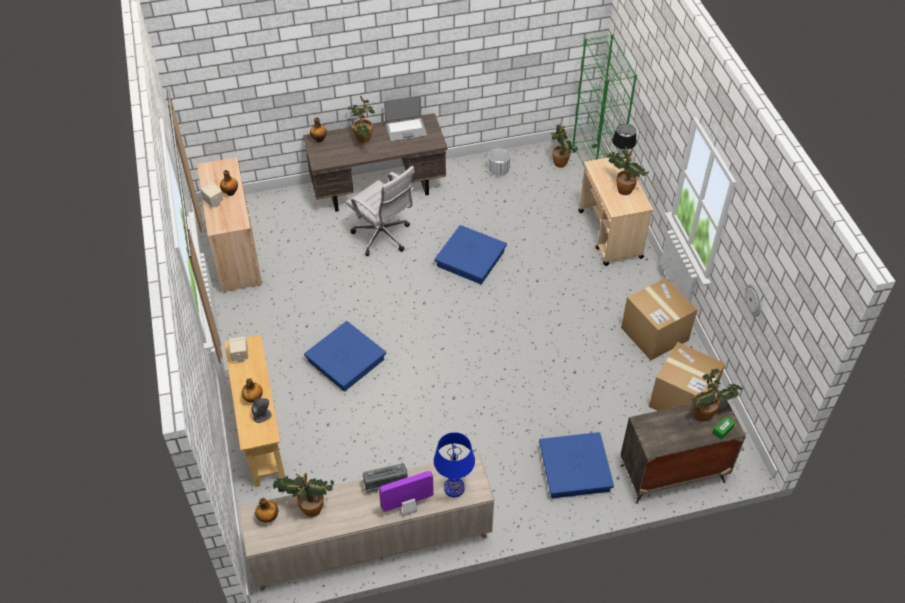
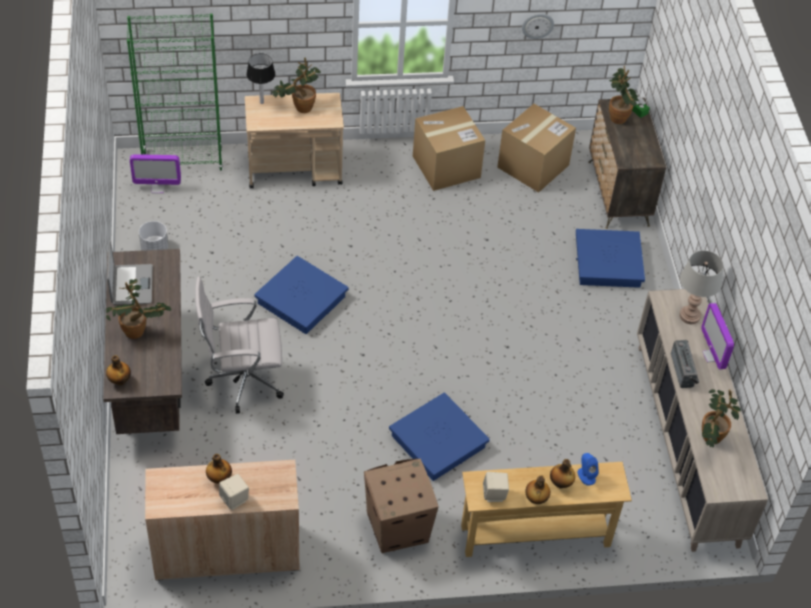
camera: 85 degrees left, 0 degrees up
(262, 416) = (586, 476): grey speaker -> blue speaker
(263, 343) = (396, 527): none -> cardboard box
(268, 517) = (721, 476): bottle -> bottle (535, 499)
(383, 237) = (242, 381): white office chair -> white office chair turned 150 degrees counterclockwise
(454, 488) = (690, 316): blue table lamp -> grey table lamp
(560, 161) = (158, 188): potted plant -> monitor

